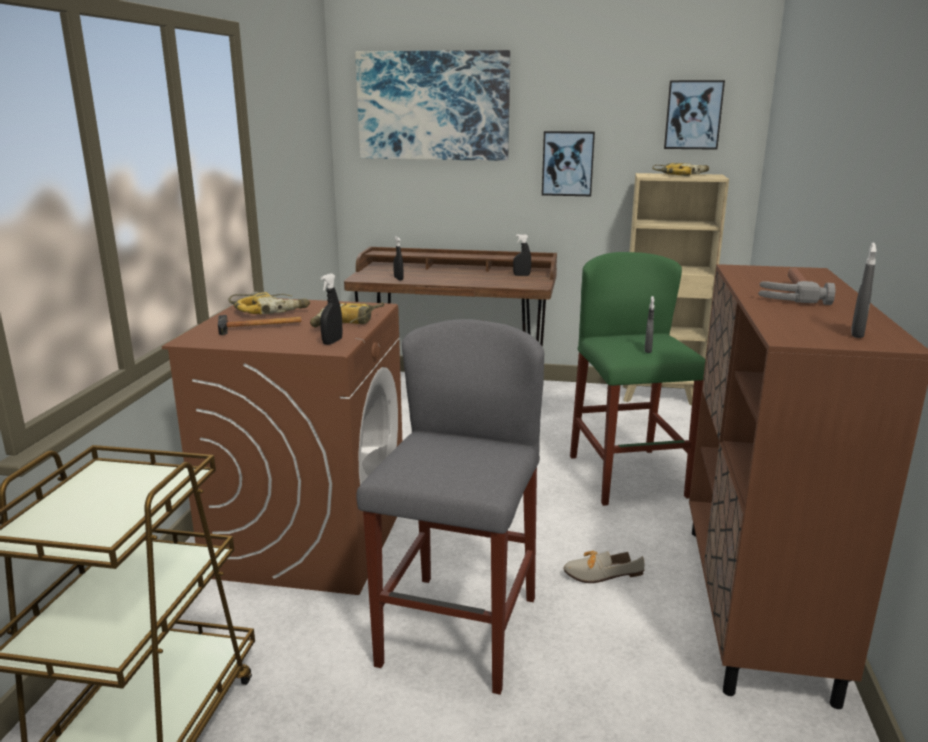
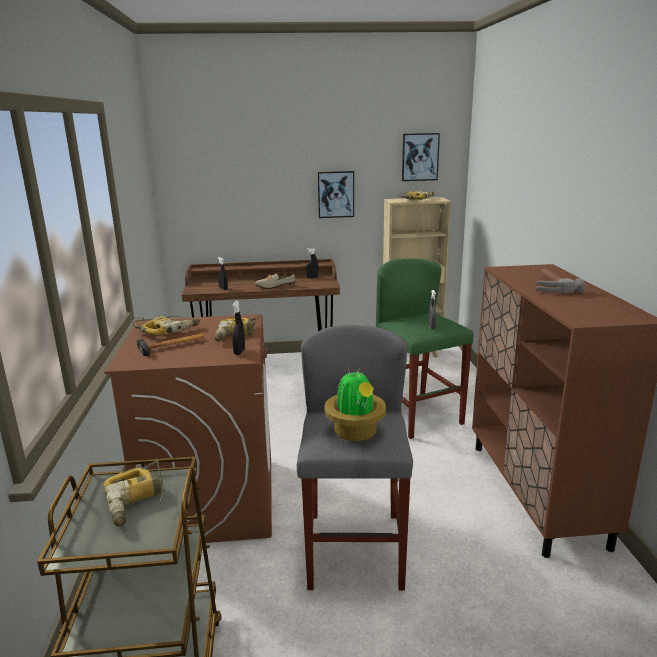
camera: 15 degrees left, 0 degrees up
(124, 493) = (138, 500): none -> power drill
(433, 106) = (233, 156): picture -> none
(449, 464) = (356, 433): none -> potted plant
(597, 574) = (428, 489): shoe -> shoe (272, 286)
(857, 334) = (615, 313): grey spray bottle -> none

